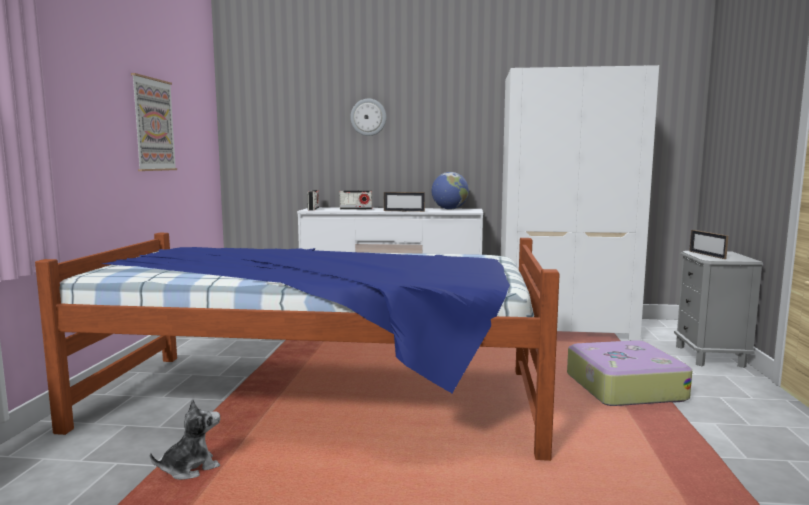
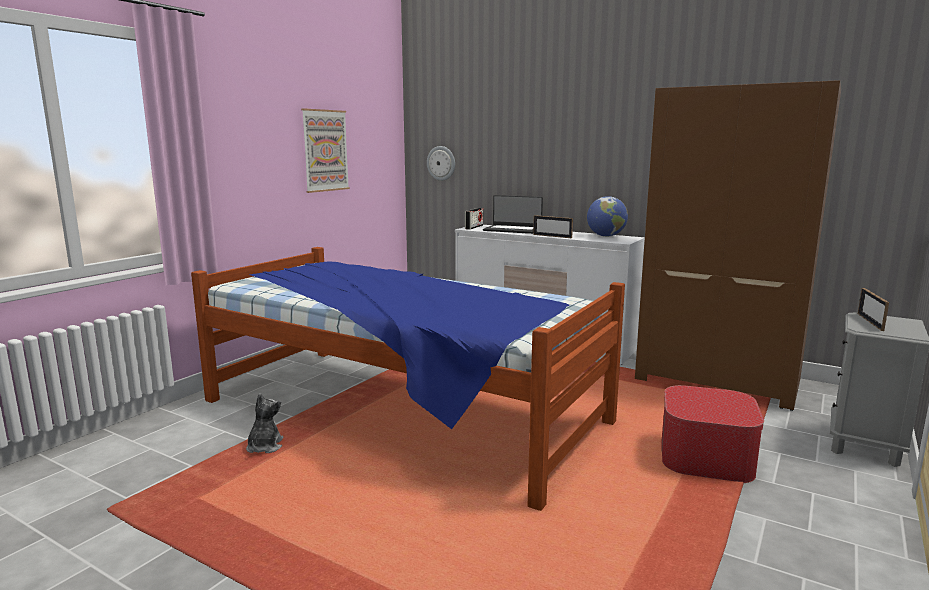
camera: 25 degrees right, 5 degrees up
(190, 468) = (264, 447): plush toy -> plush toy turned 75 degrees counterclockwise
(356, 209) = (512, 230): radio -> laptop
(368, 117) = (534, 135): wall clock -> wall clock (441, 163)
(565, 327) = (718, 380): white wardrobe -> brown wardrobe
(623, 387) = (705, 457): suitcase -> ottoman

